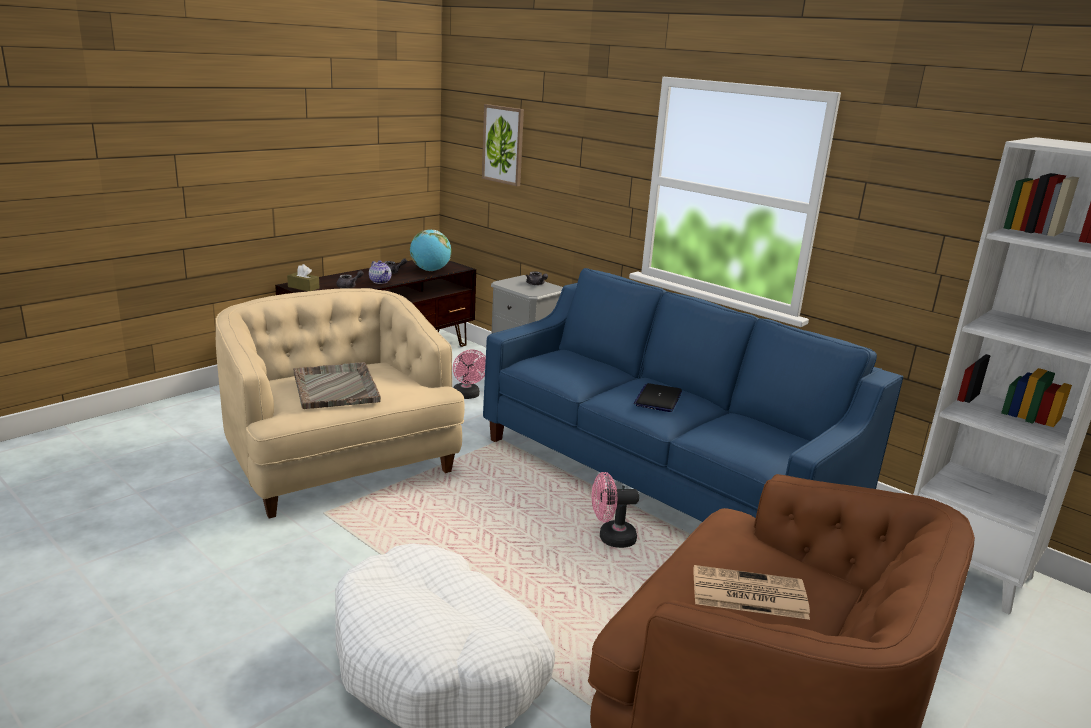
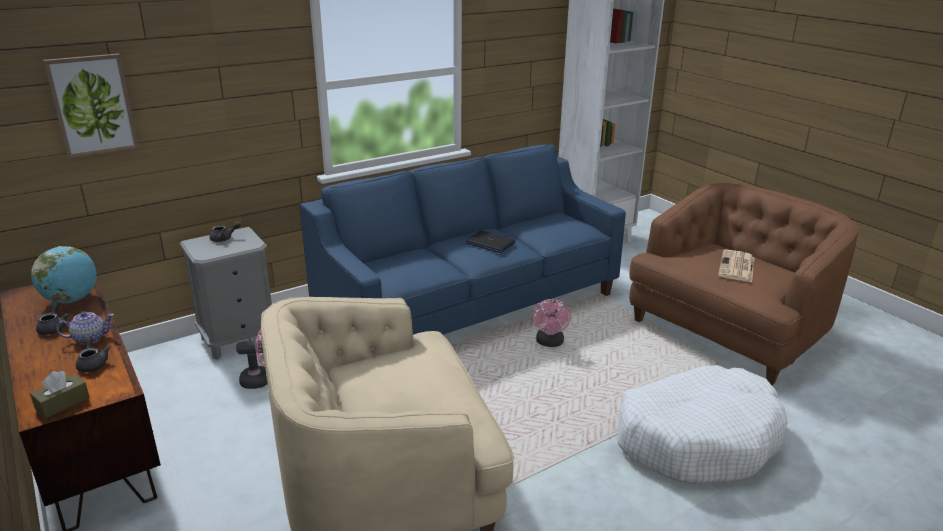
camera: 75 degrees left, 5 degrees up
(335, 387) = (417, 395): grey tray -> none

